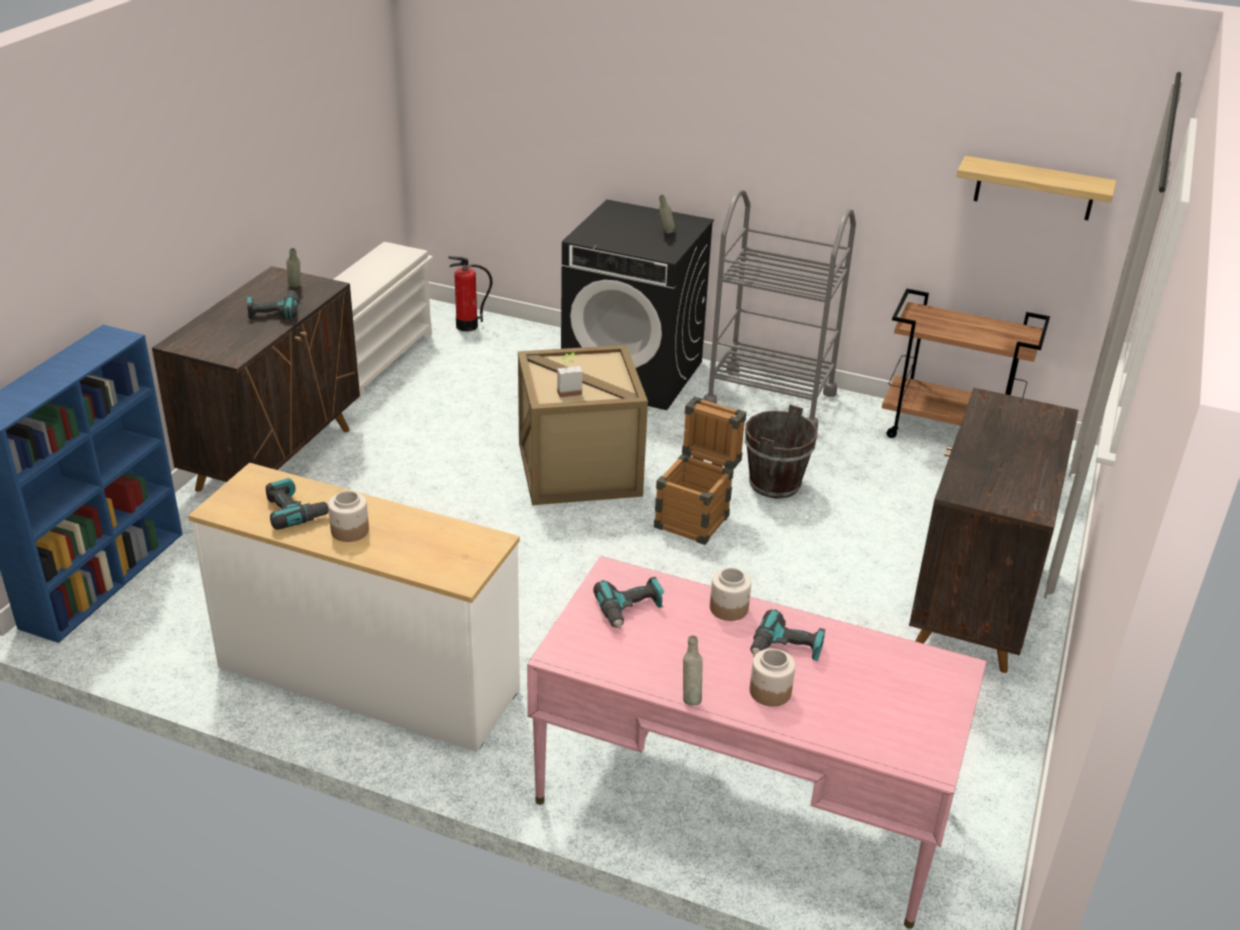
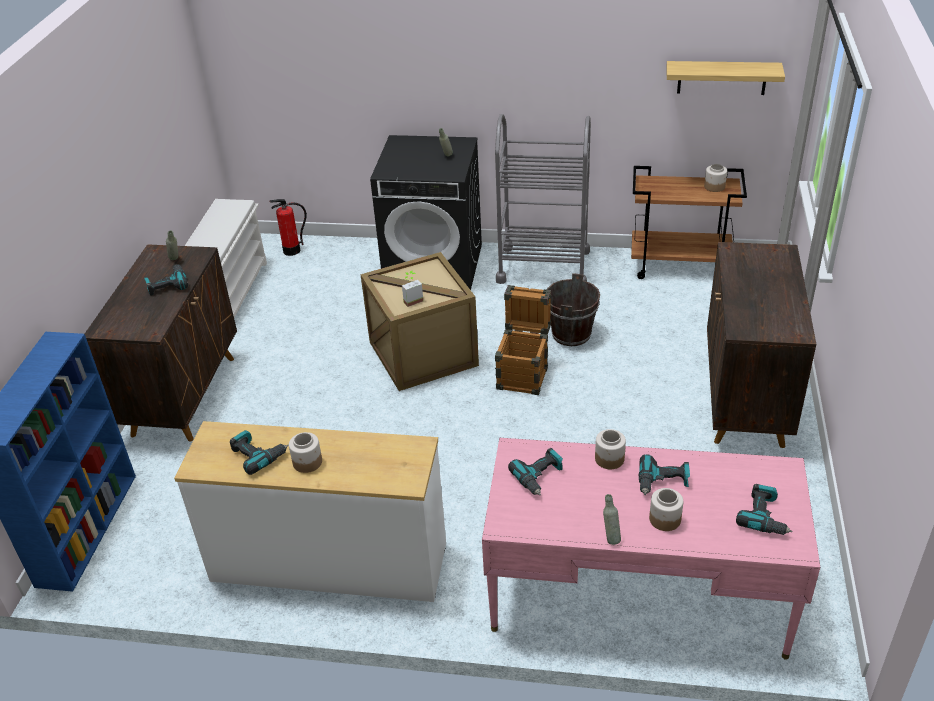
camera: 10 degrees left, 5 degrees up
(904, 717) = (764, 517): none -> power drill
(1006, 332) = (714, 187): none -> jar

